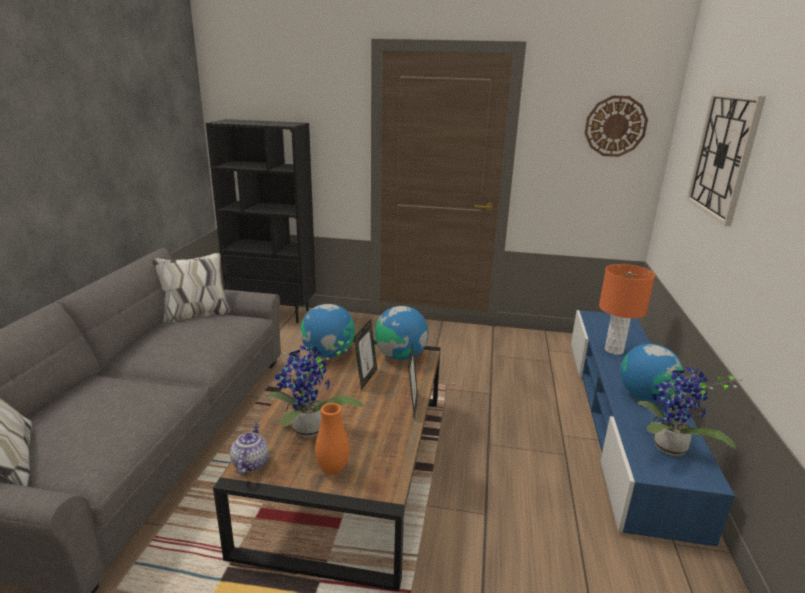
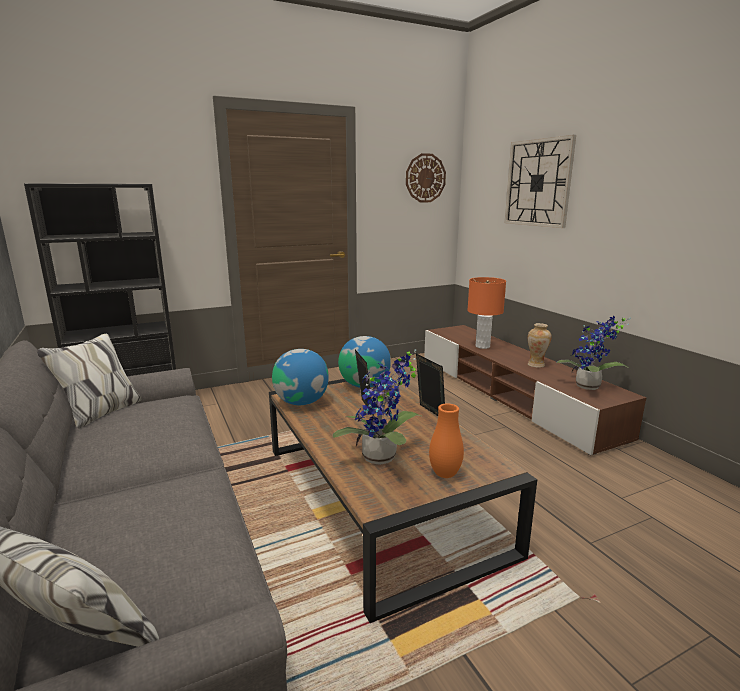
camera: 35 degrees left, 5 degrees down
(250, 463) = (372, 500): teapot -> none
(624, 421) = (511, 395): blue tv stand -> brown tv stand
(645, 396) = (536, 365): globe -> vase

